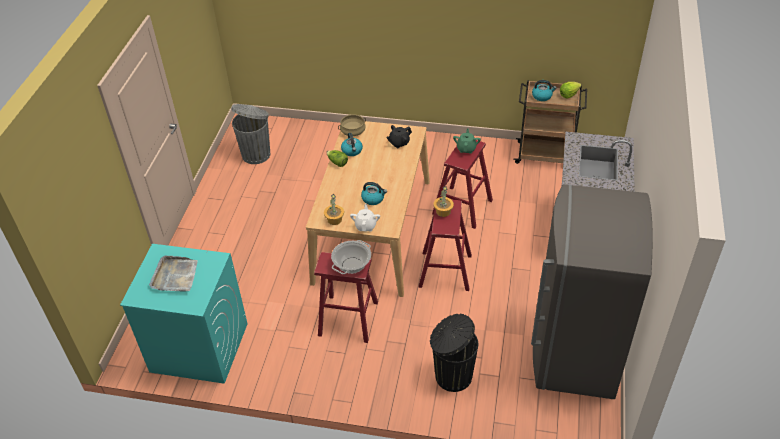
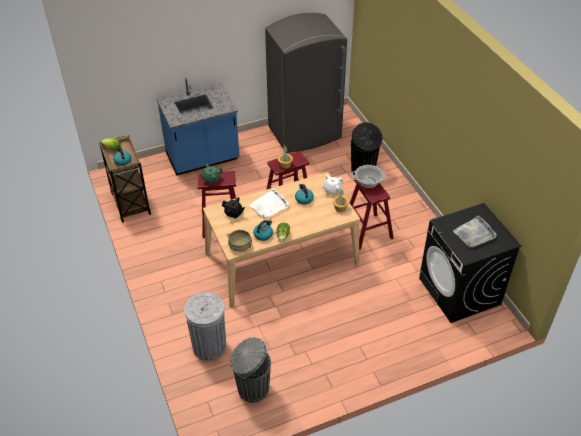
camera: 125 degrees left, 0 degrees up
(198, 347) = (459, 291): turquoise washing machine -> black washing machine
(319, 146) = (209, 346): none -> grey trash can
(387, 170) = (269, 205): none -> white tray

